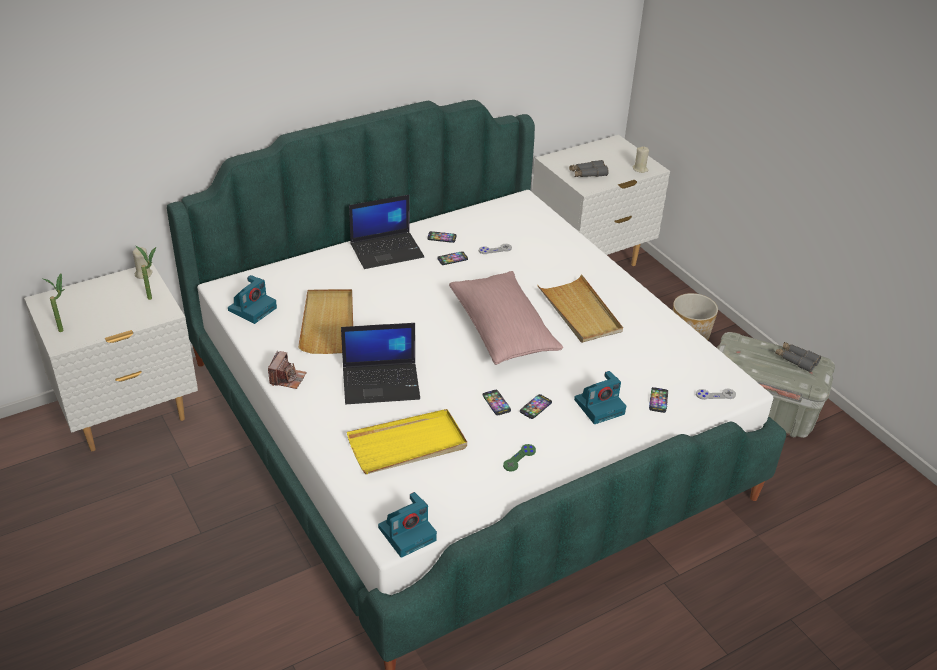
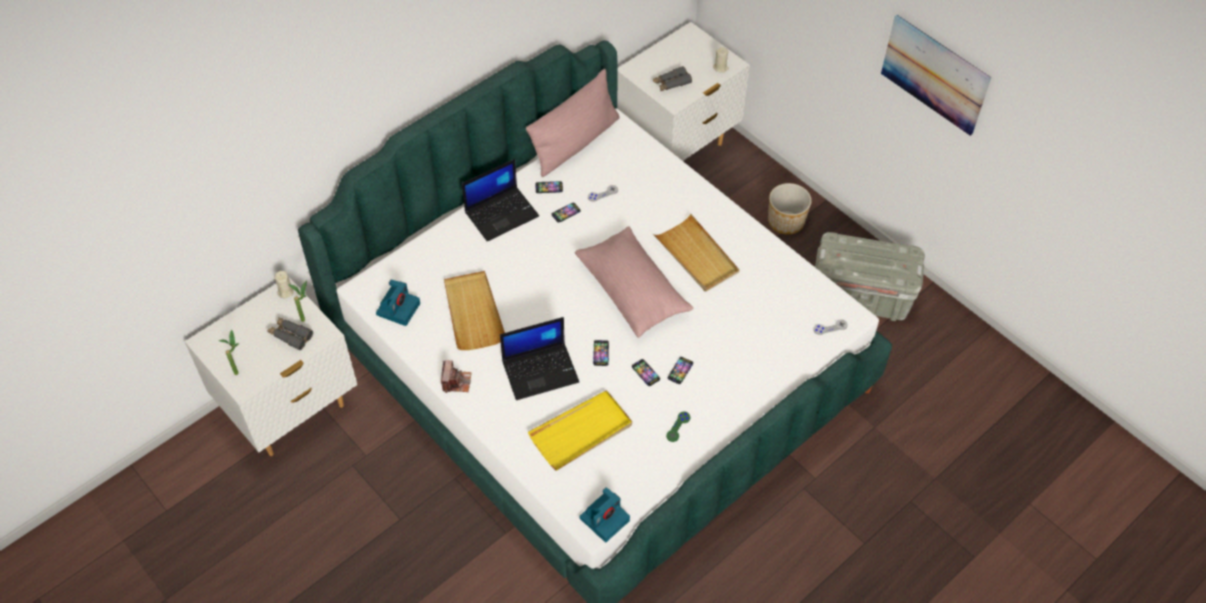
camera: 10 degrees left, 15 degrees up
(479, 208) = (575, 143): none -> pink pillow
(600, 406) = (734, 359): camera -> none
(658, 400) = (783, 343): phone -> phone (601, 353)
(796, 360) = (890, 255): grey binoculars -> grey binoculars (290, 335)
(861, 146) = (934, 74): none -> picture

